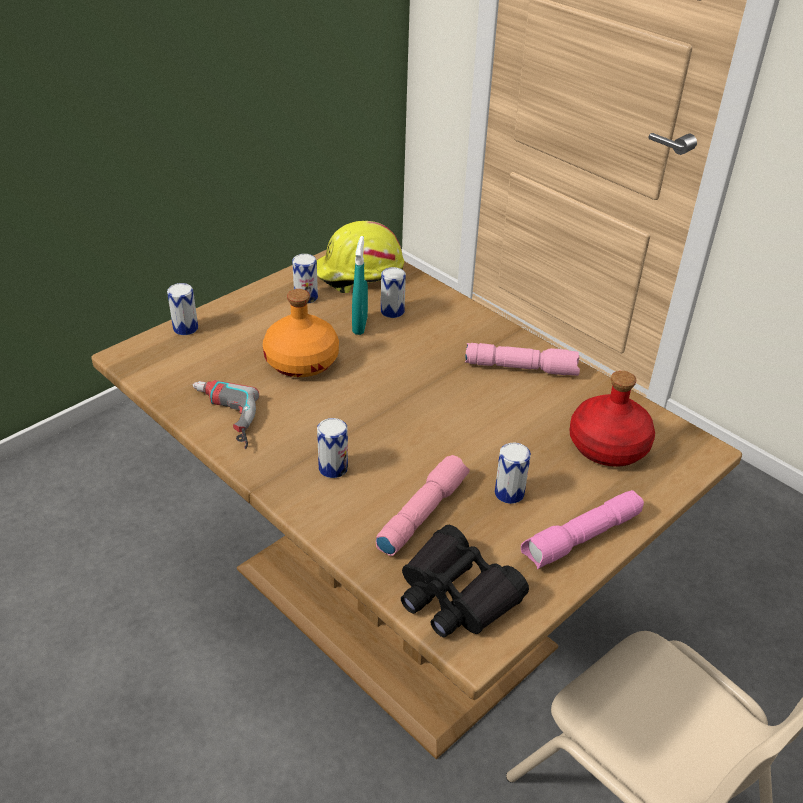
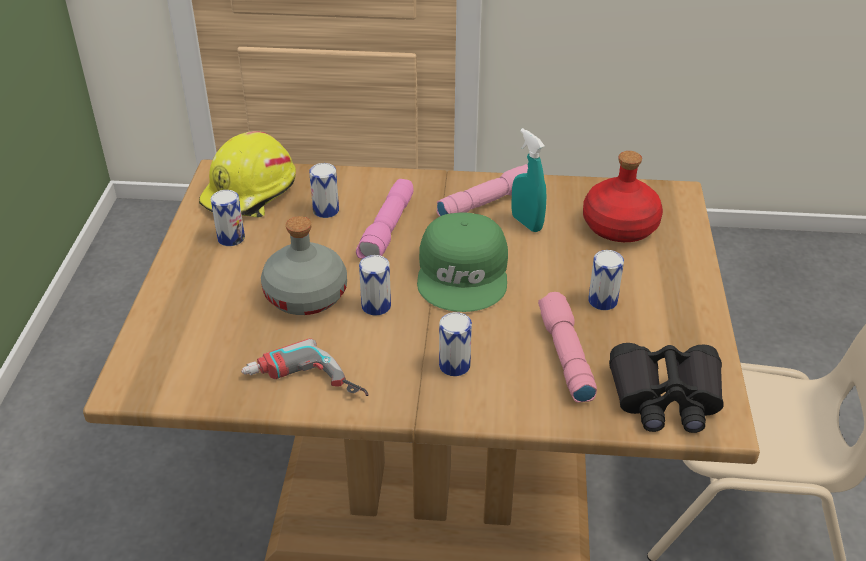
camera: 40 degrees left, 0 degrees up
(185, 328) = (151, 328): can -> can (376, 306)
(302, 361) = (307, 295): orange bottle -> grey bottle
(360, 325) = (314, 237): turquoise spray bottle -> turquoise spray bottle (526, 223)
(430, 409) = (464, 273): none -> green cap
(582, 539) = (688, 302): pink flashlight -> pink flashlight (388, 230)

